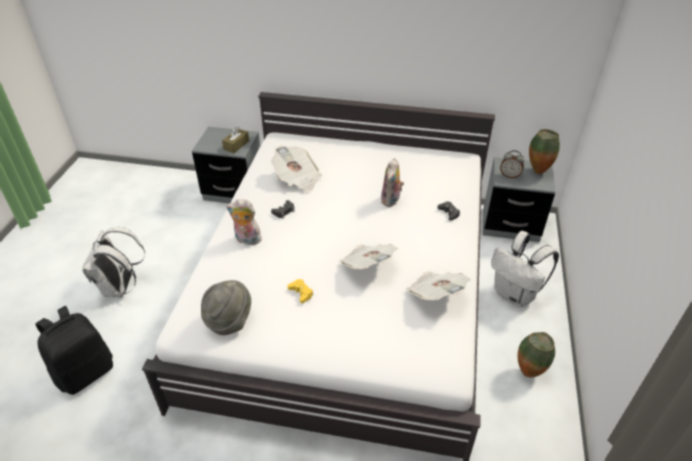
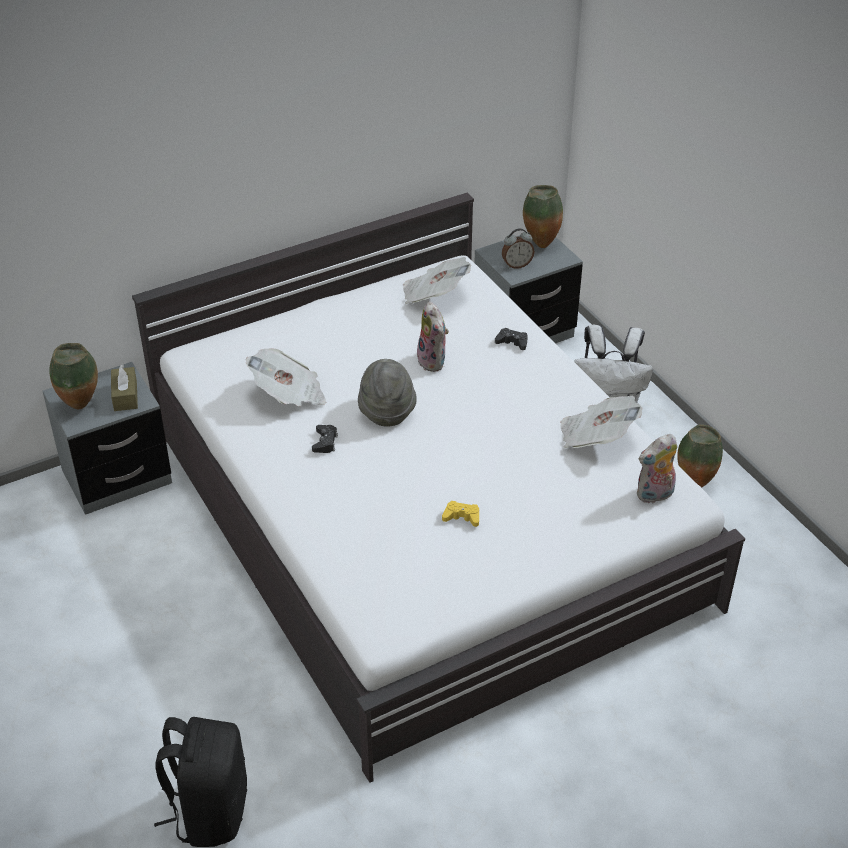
camera: 40 degrees left, 0 degrees up
(120, 288) = (118, 693): white backpack -> none
(214, 140) = (81, 406): none -> vase
(229, 320) = (421, 591): grey hat -> grey hat (386, 411)
(246, 240) = (324, 499): plush toy -> plush toy (655, 495)
(367, 265) = (495, 448): newspaper -> newspaper (434, 295)

